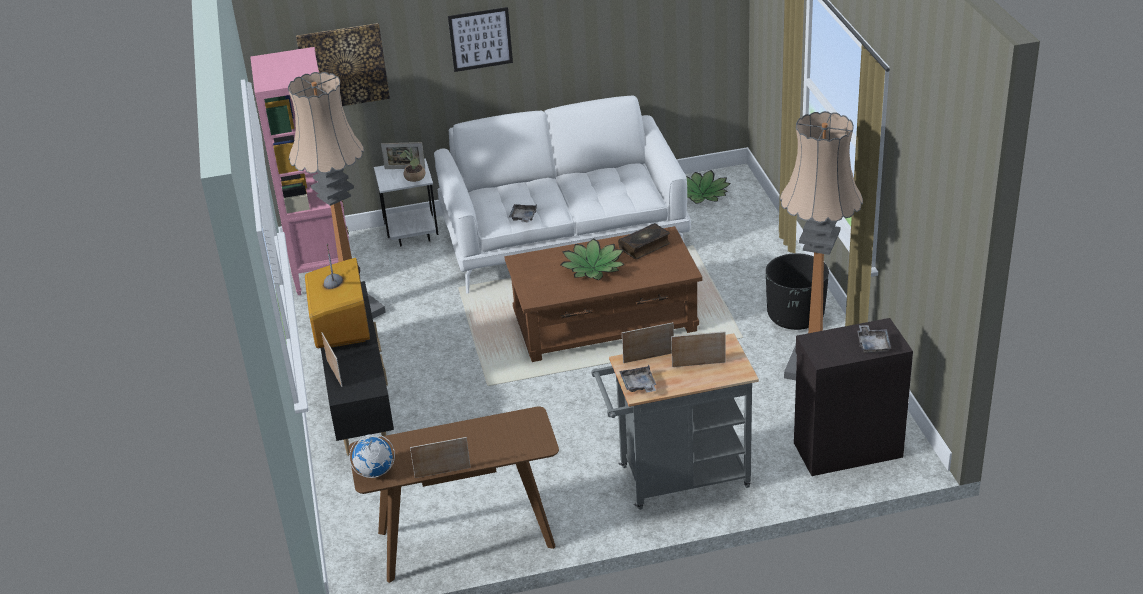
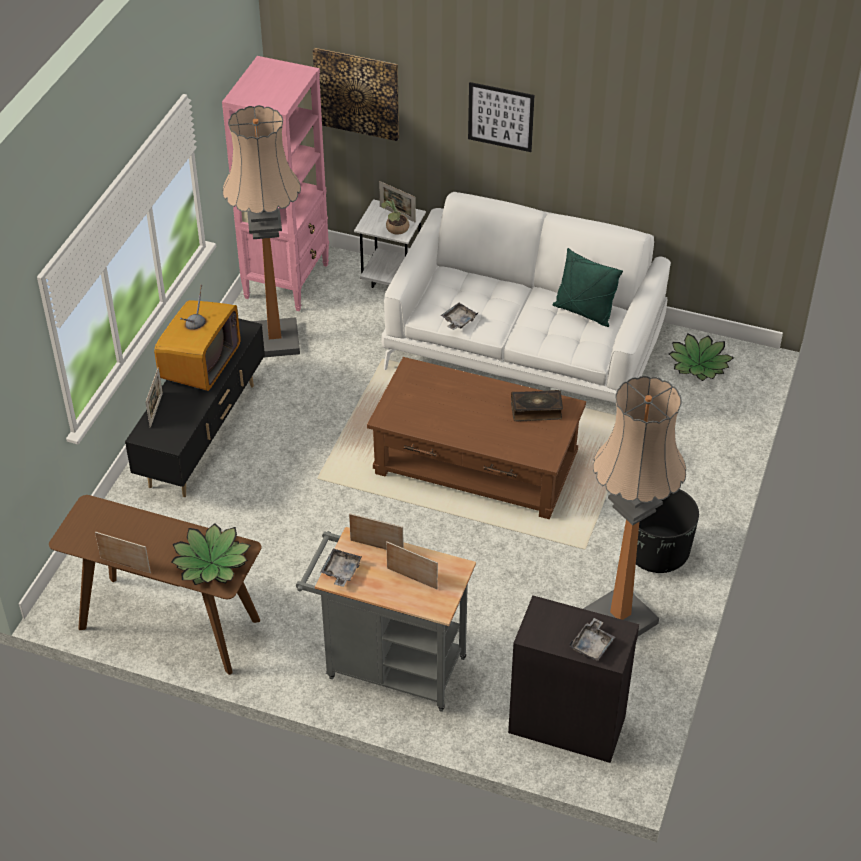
camera: 30 degrees right, 10 degrees up
(374, 472) = (76, 534): globe -> none
(593, 267) = (468, 410): potted plant -> potted plant (211, 562)
(613, 175) = (584, 312): none -> green pillow

